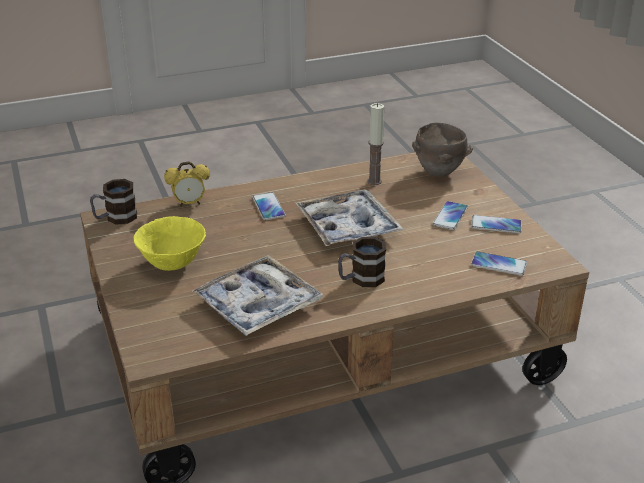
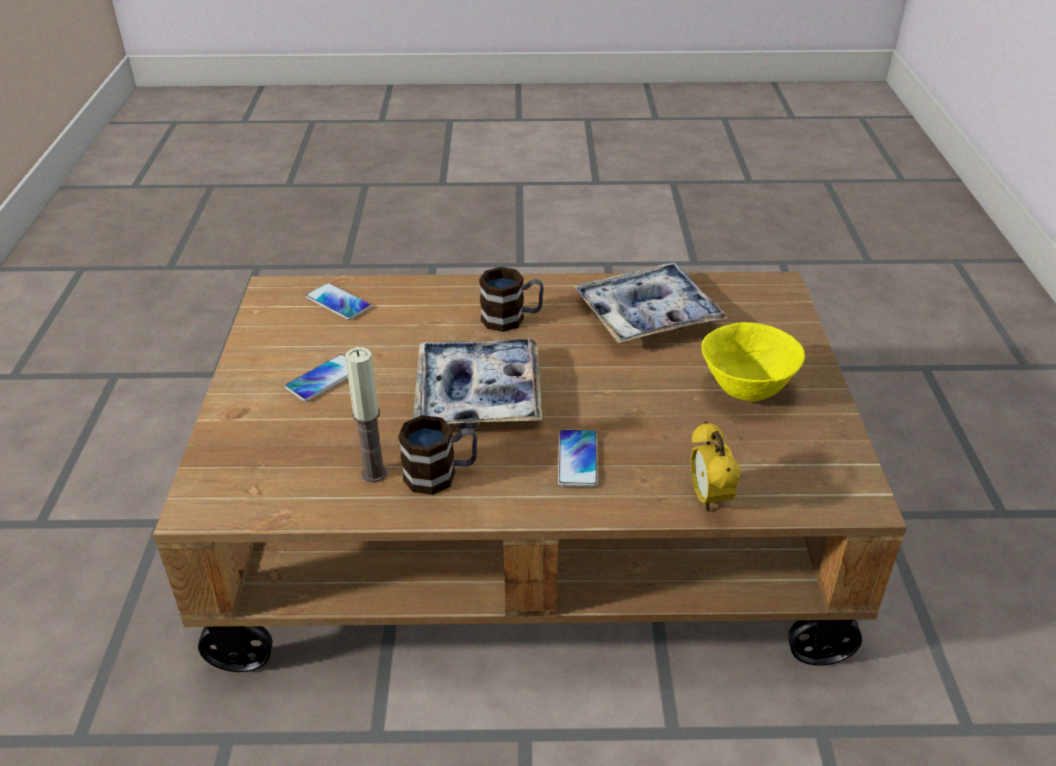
camera: 160 degrees left, 5 degrees up
(115, 218) = (839, 495): mug -> mug (441, 474)
(189, 204) = (708, 498): alarm clock -> alarm clock turned 105 degrees counterclockwise
(439, 173) = (253, 466): brown bowl -> none
(496, 225) = (280, 352): phone -> none

